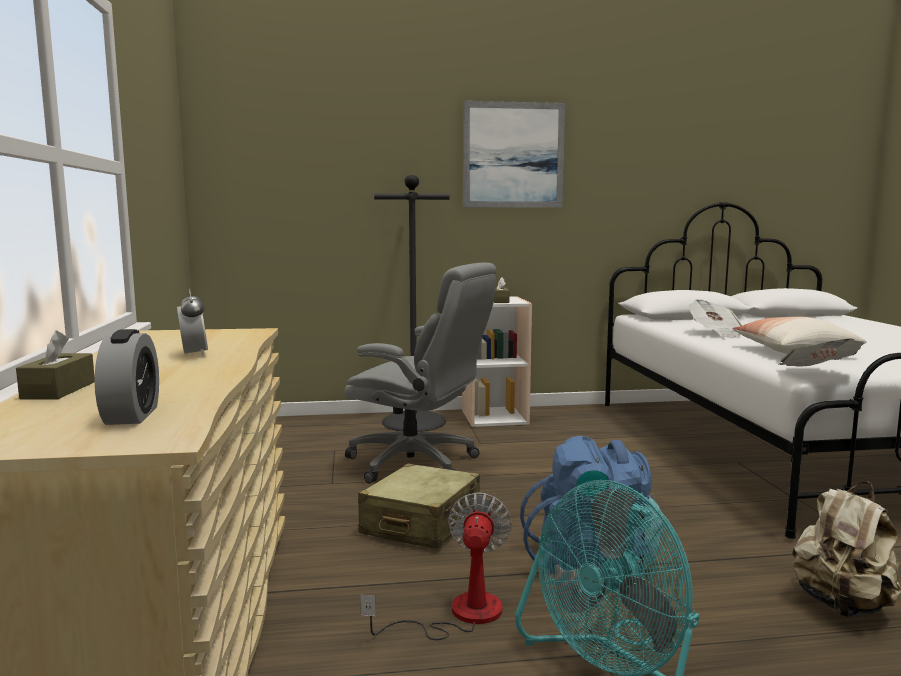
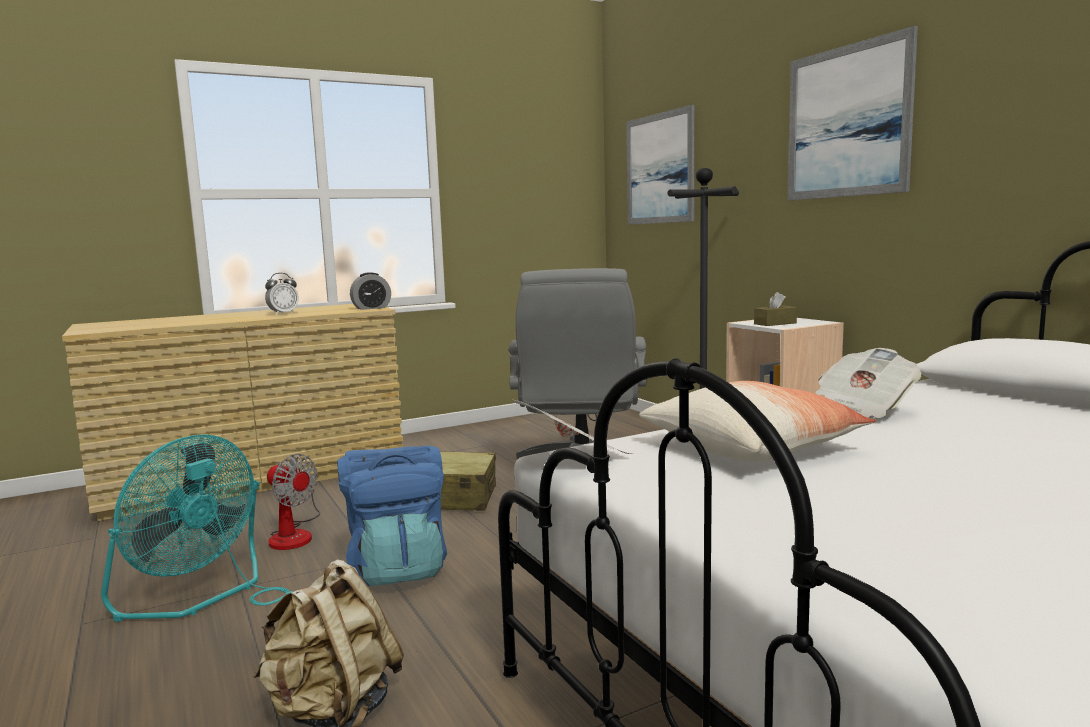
camera: 70 degrees right, 0 degrees up
(59, 390) = (188, 316): brown tissue box -> none
(131, 415) = (130, 325): alarm clock -> alarm clock (371, 308)
(292, 166) = (659, 169): none -> picture
(459, 615) = (294, 534): fan -> fan turned 45 degrees clockwise

